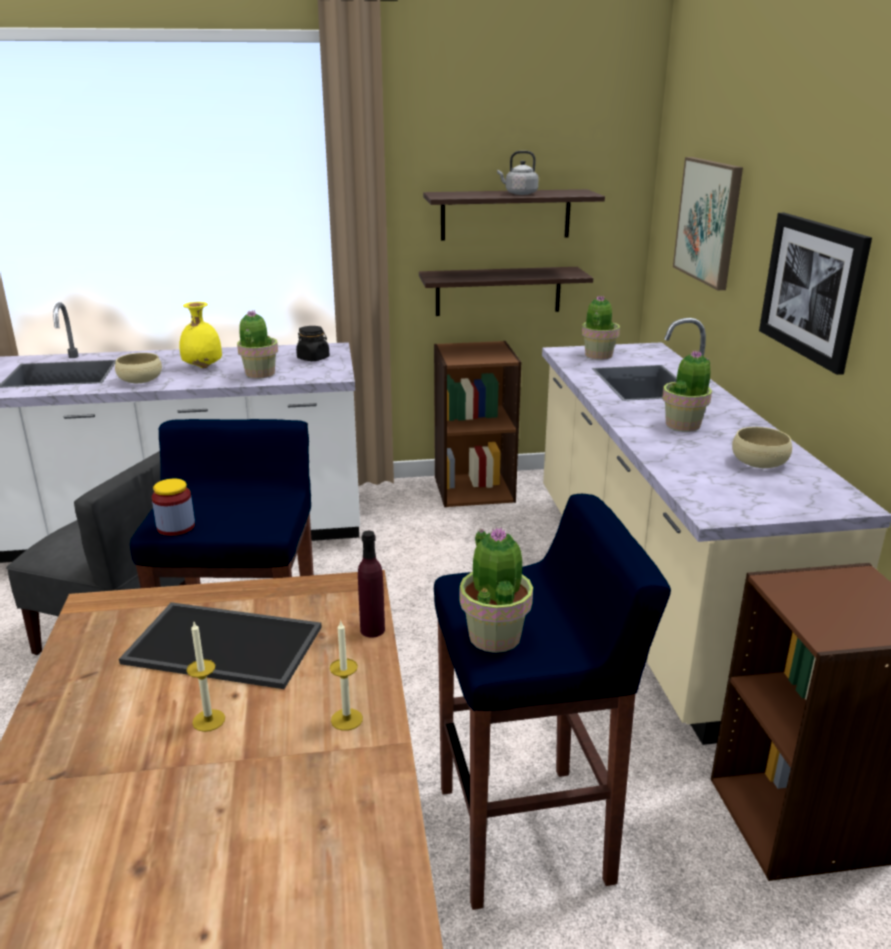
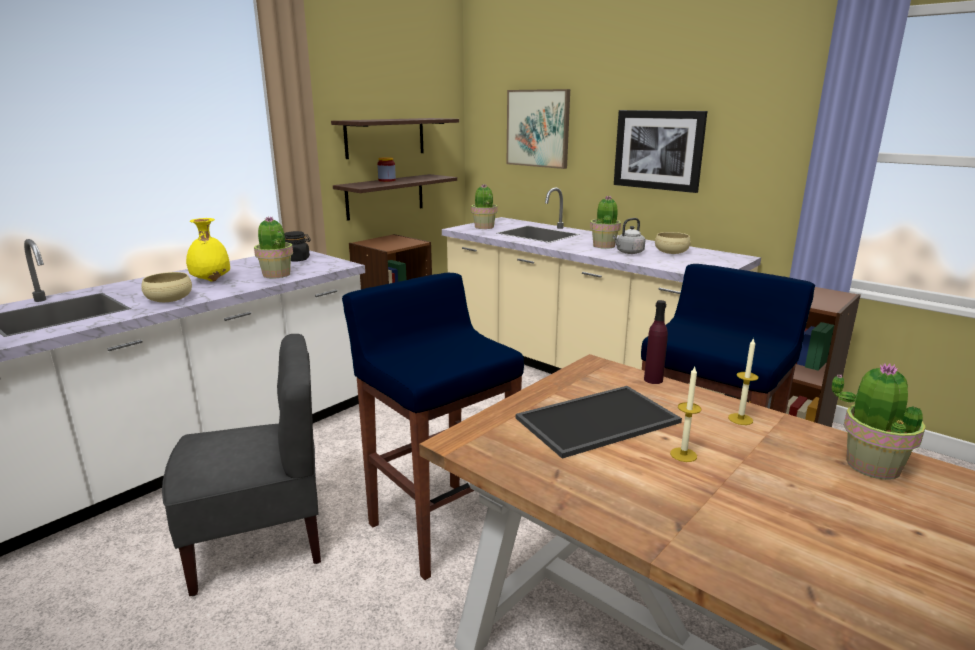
camera: 40 degrees left, 5 degrees down
(176, 527) = (433, 370): jar -> jar (387, 180)
(495, 636) = (735, 350): potted plant -> potted plant (871, 465)
(519, 193) = (403, 119): grey kettle -> grey kettle (628, 252)

